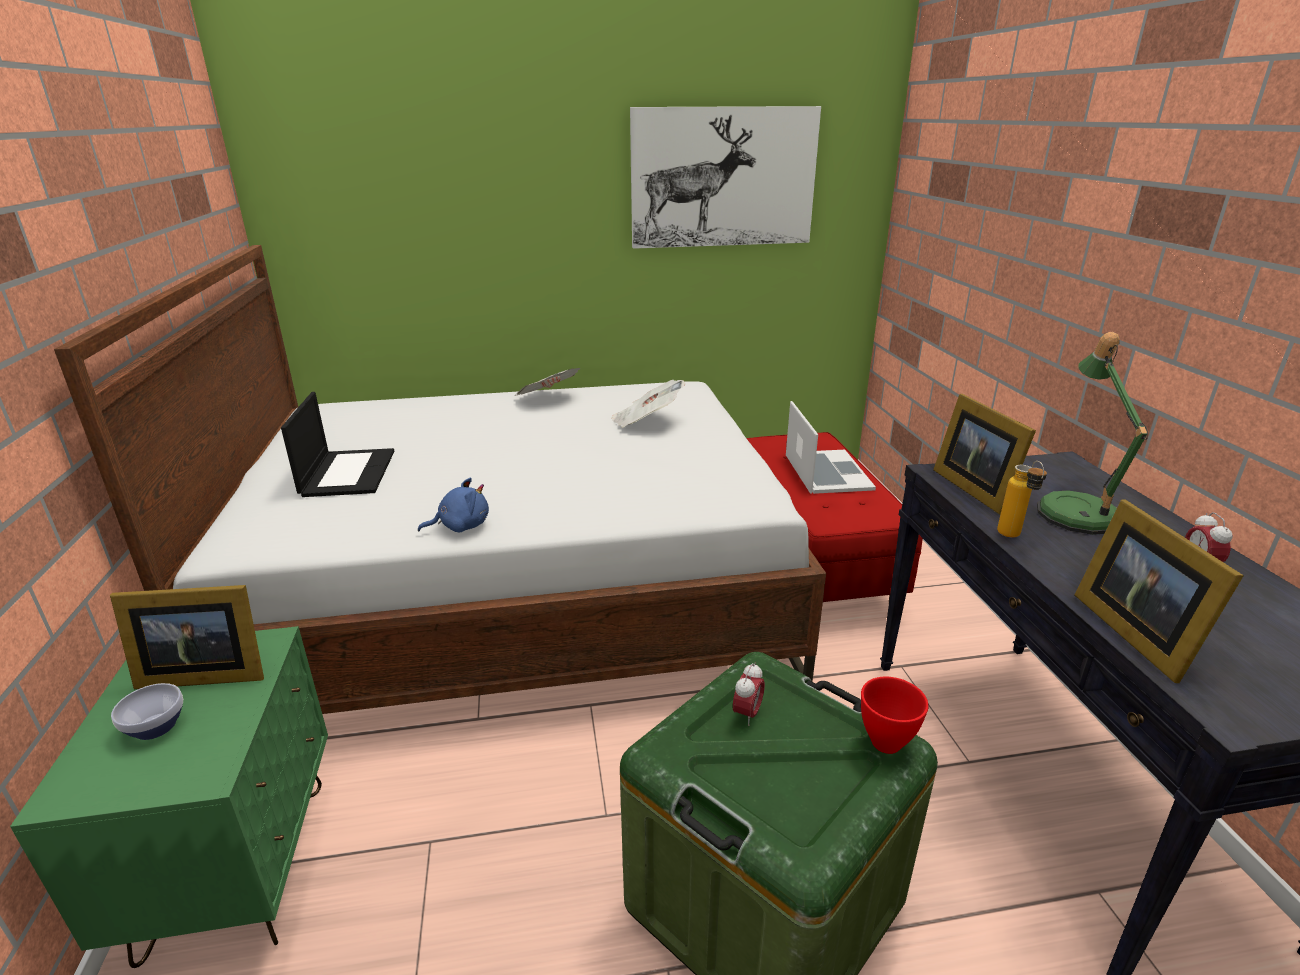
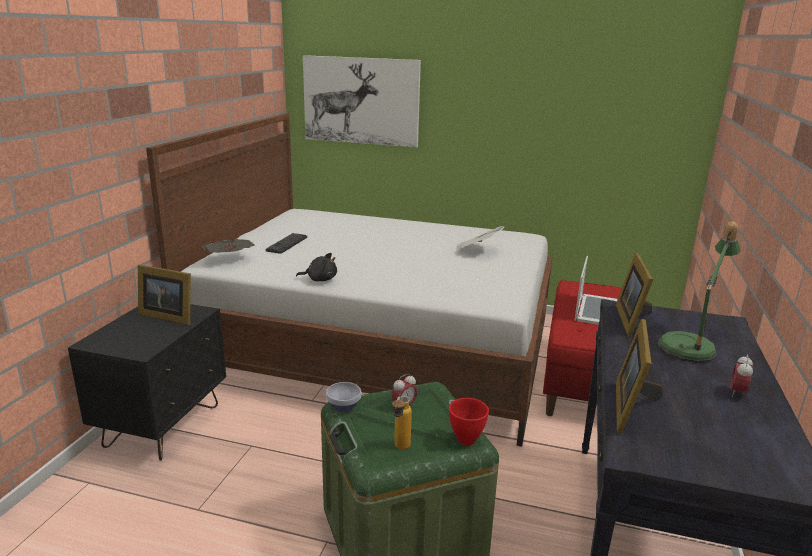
camera: 25 degrees right, 5 degrees down
(157, 727) = (137, 330): bowl -> bowl (344, 407)
(238, 868) = (163, 426): green nightstand -> black nightstand
(348, 472) = (287, 244): laptop -> keyboard
(461, 526) = (320, 279): blue plush toy -> black plush toy
(548, 399) = (429, 228): newspaper -> newspaper (229, 259)
(723, 178) = (580, 96): picture -> picture (361, 101)
(1013, 537) = (619, 348): bottle -> bottle (400, 449)

